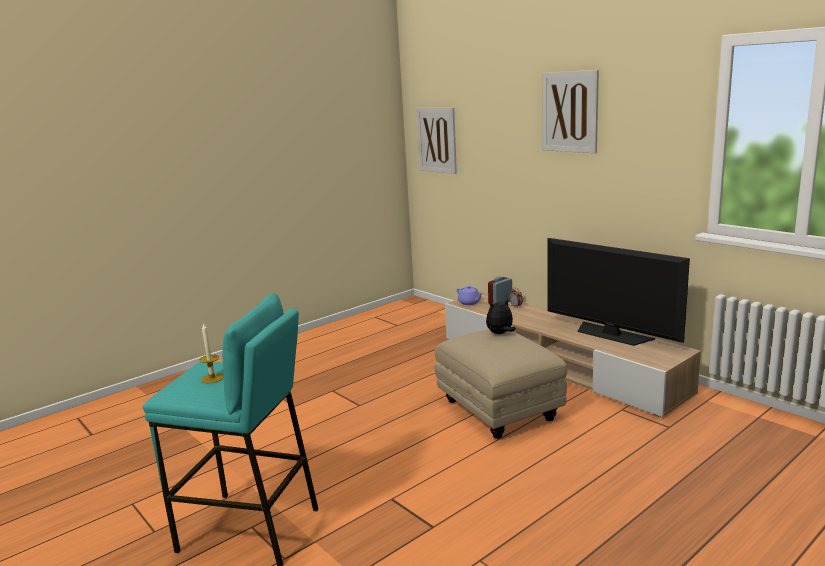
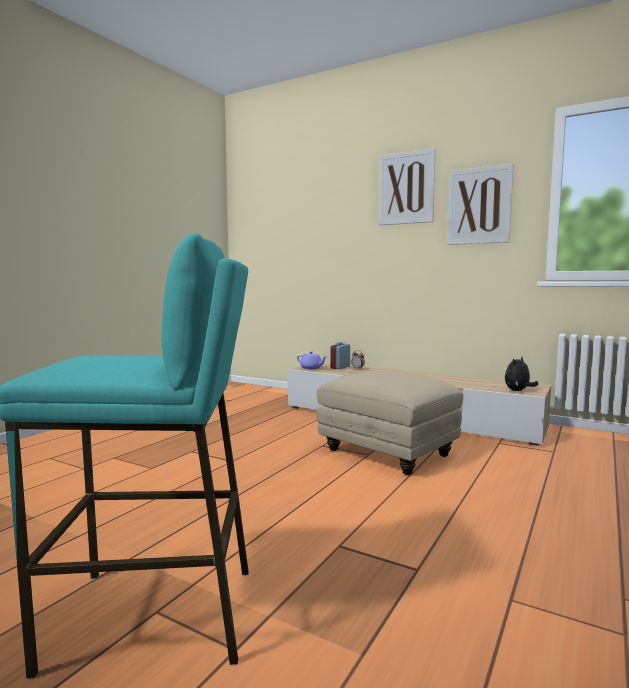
camera: 20 degrees left, 10 degrees down
(212, 378) = (116, 359): candle -> none
(437, 140) = (264, 228): picture -> picture (479, 206)
(500, 334) = (383, 372): plush toy -> plush toy (518, 391)
(611, 334) = (464, 380): television -> none

